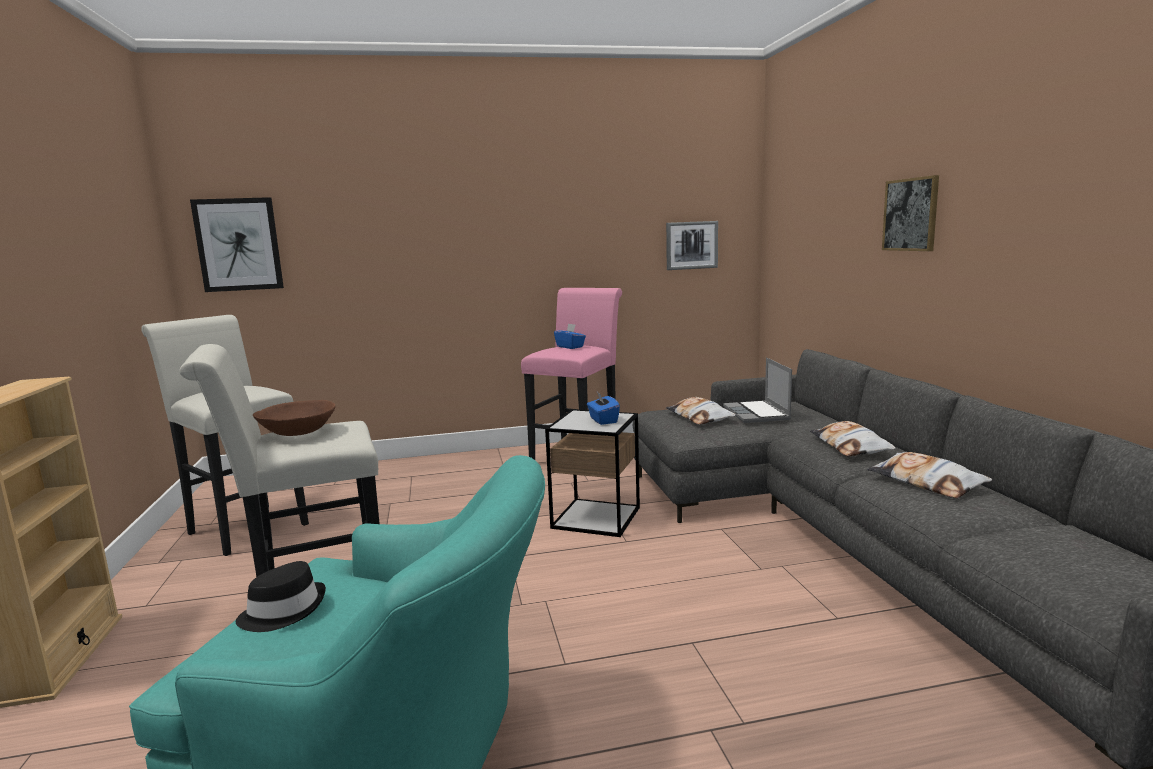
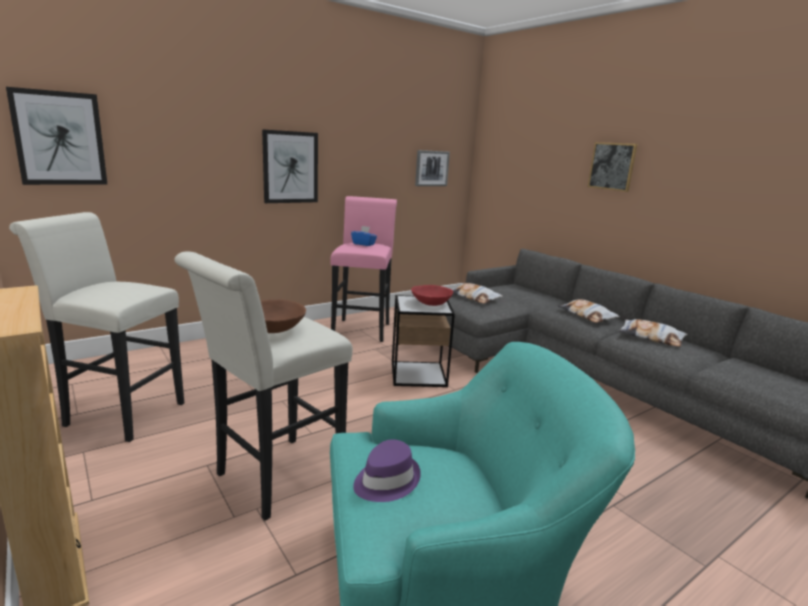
camera: 25 degrees left, 5 degrees up
(284, 610) = (385, 480): black hat -> purple hat
(487, 257) = (290, 167): none -> picture
(603, 420) = (431, 303): blue tissue box -> red bowl
(757, 413) = (508, 294): laptop -> none

